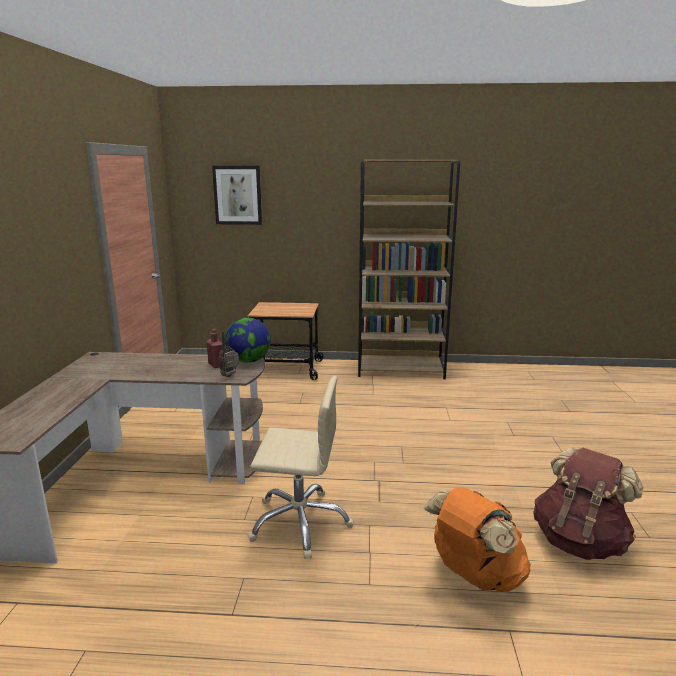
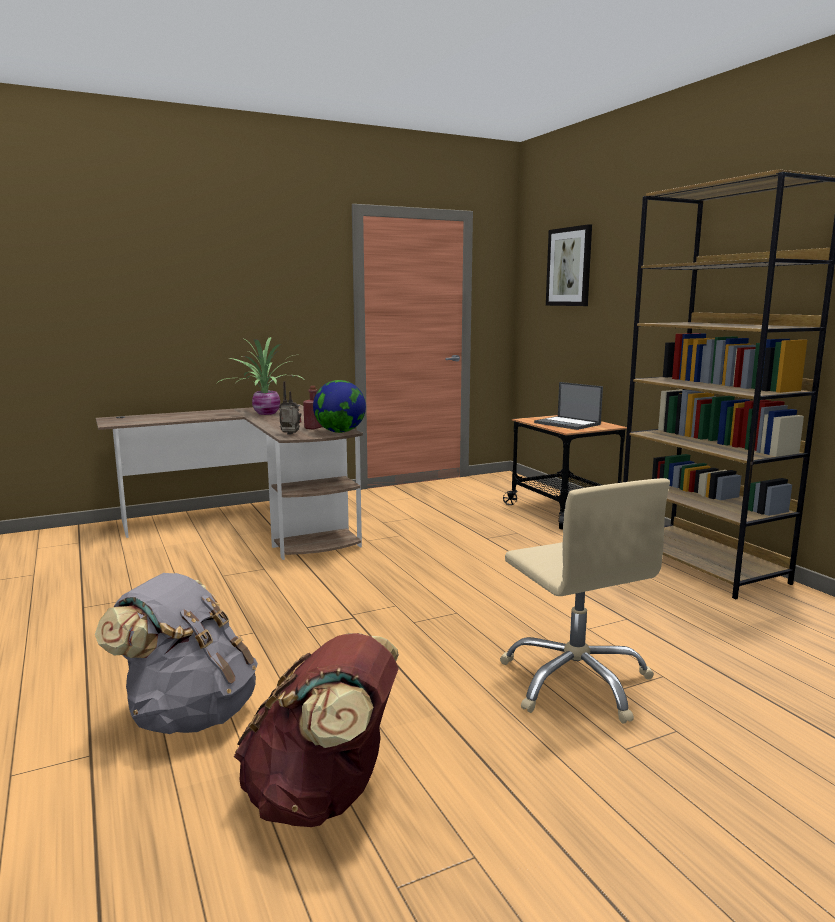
camera: 60 degrees right, 5 degrees down
(111, 370) = (265, 413): none -> potted plant
(288, 309) = (568, 424): none -> laptop
(300, 522) = (234, 598): beige office chair -> beige office chair (576, 681)
(474, 575) = (189, 714): orange backpack -> grey backpack

